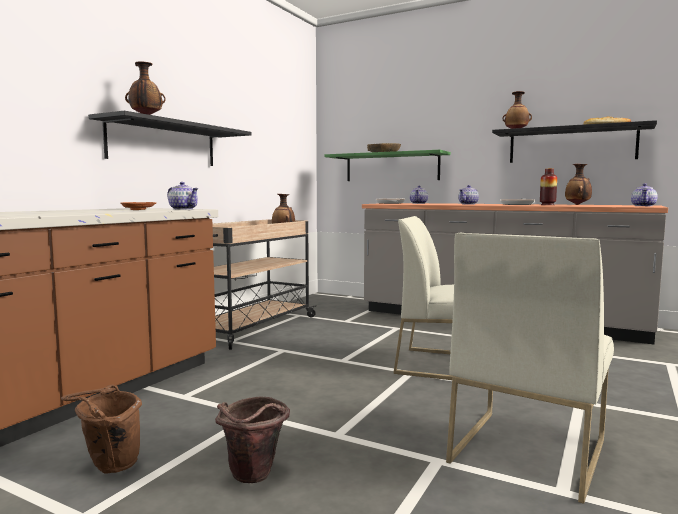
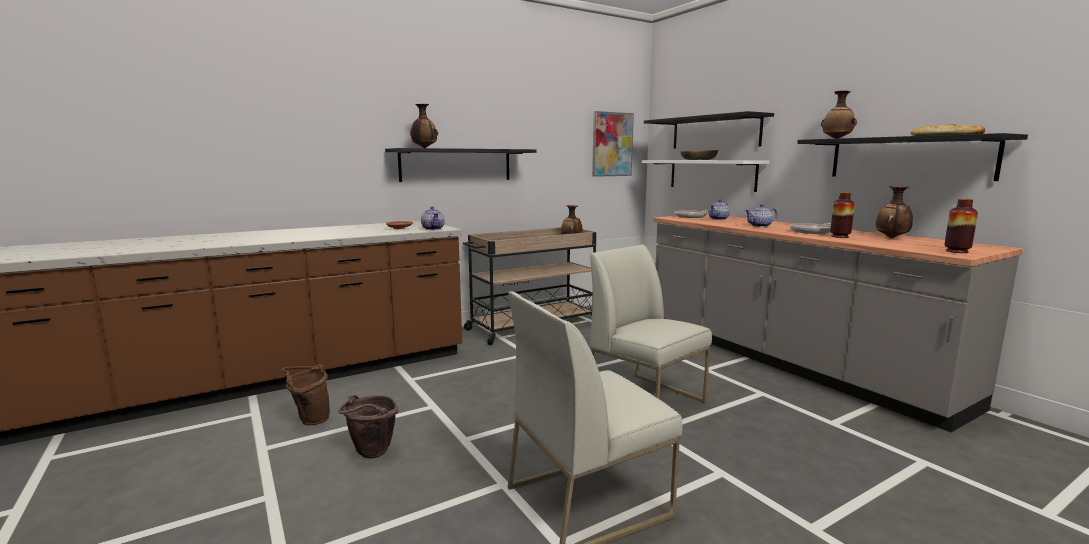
camera: 30 degrees right, 5 degrees up
(292, 138) = (612, 144): none -> picture
(392, 167) = (711, 174): green shelf -> white shelf
(393, 129) = (715, 132): none -> black shelf
(643, 206) = (957, 251): teapot -> vase

